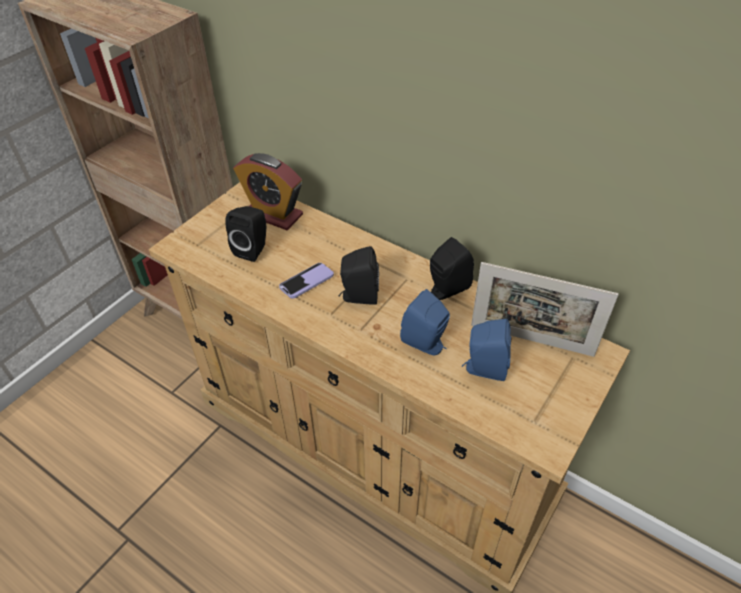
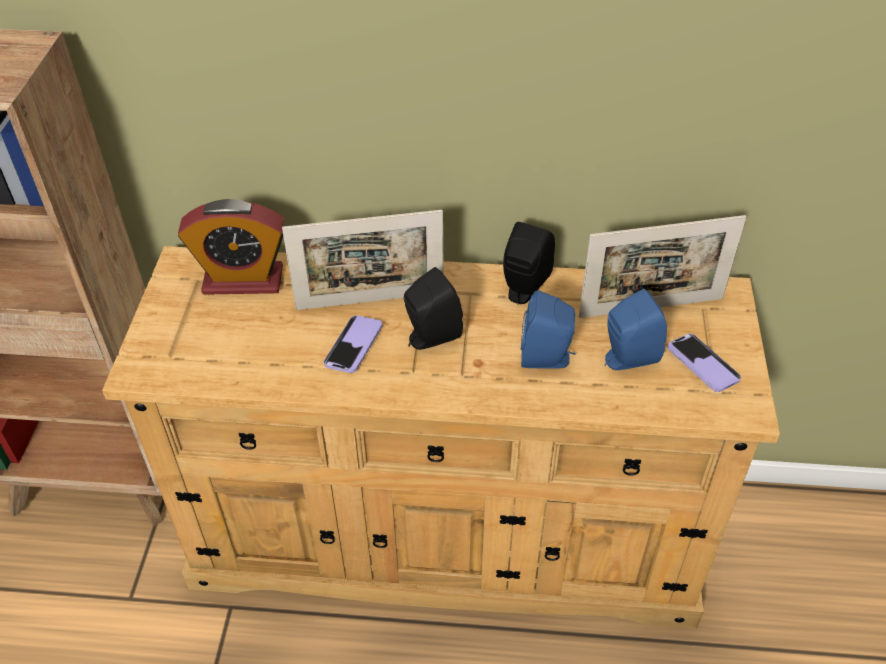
camera: 30 degrees left, 0 degrees up
(253, 249) = (252, 333): black speaker -> none
(339, 257) = (370, 301): none -> picture frame
(539, 398) = (702, 364): none -> phone

